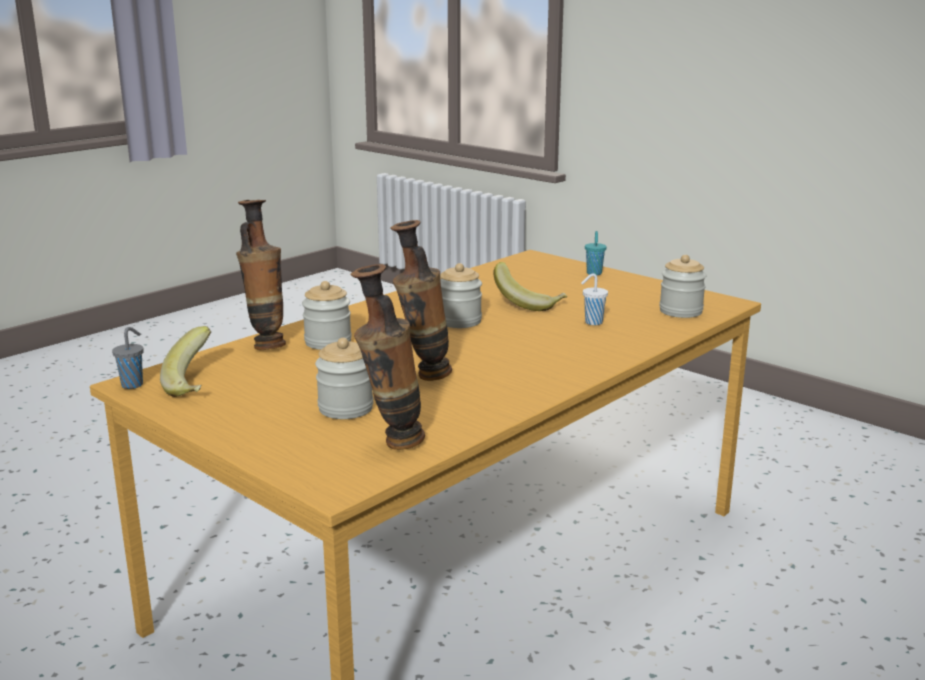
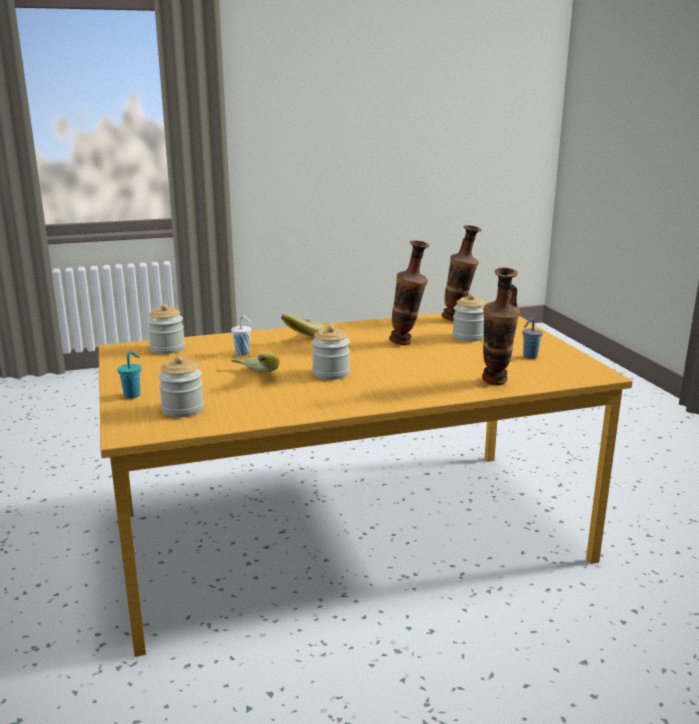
camera: 150 degrees left, 0 degrees up
(133, 384) = (600, 373): grey cup -> grey cup (529, 356)
(196, 385) = (555, 365): banana -> banana (301, 336)
(328, 342) = (447, 377): jar -> jar (183, 409)

